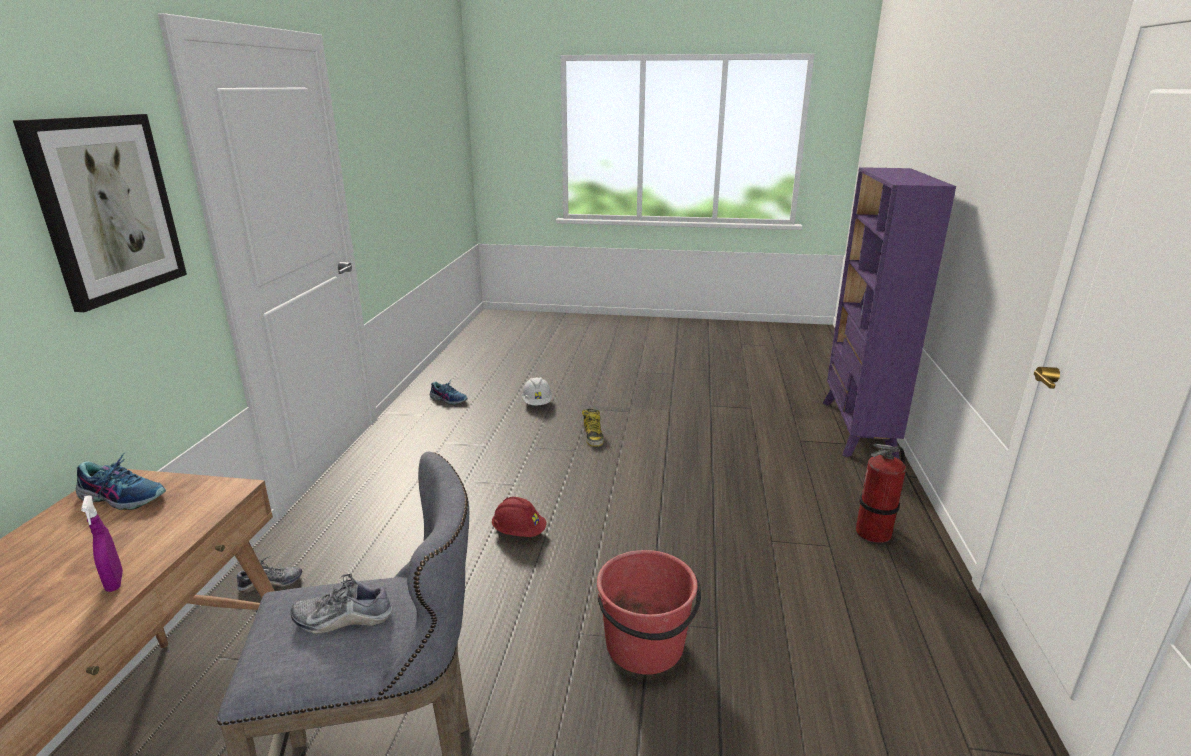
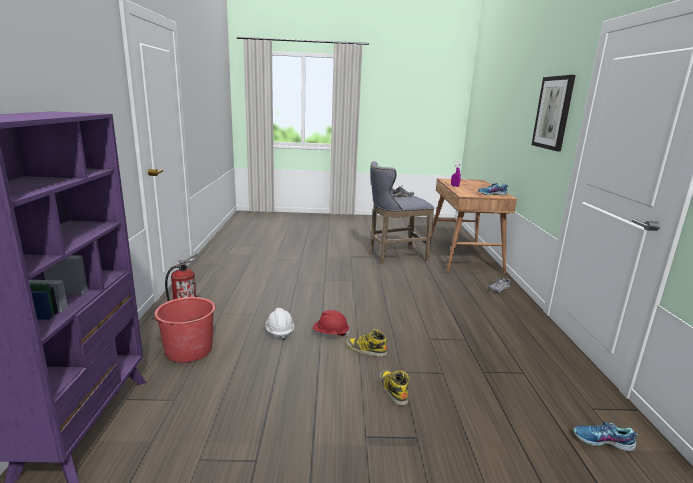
camera: 170 degrees right, 5 degrees down
(519, 532) = (403, 312): red hard hat -> red hard hat (330, 333)
(537, 403) = (488, 443): white hard hat -> white hard hat (279, 332)
(606, 474) = (365, 350): none -> boot
(645, 646) = (325, 278): red bucket -> red bucket (188, 350)

